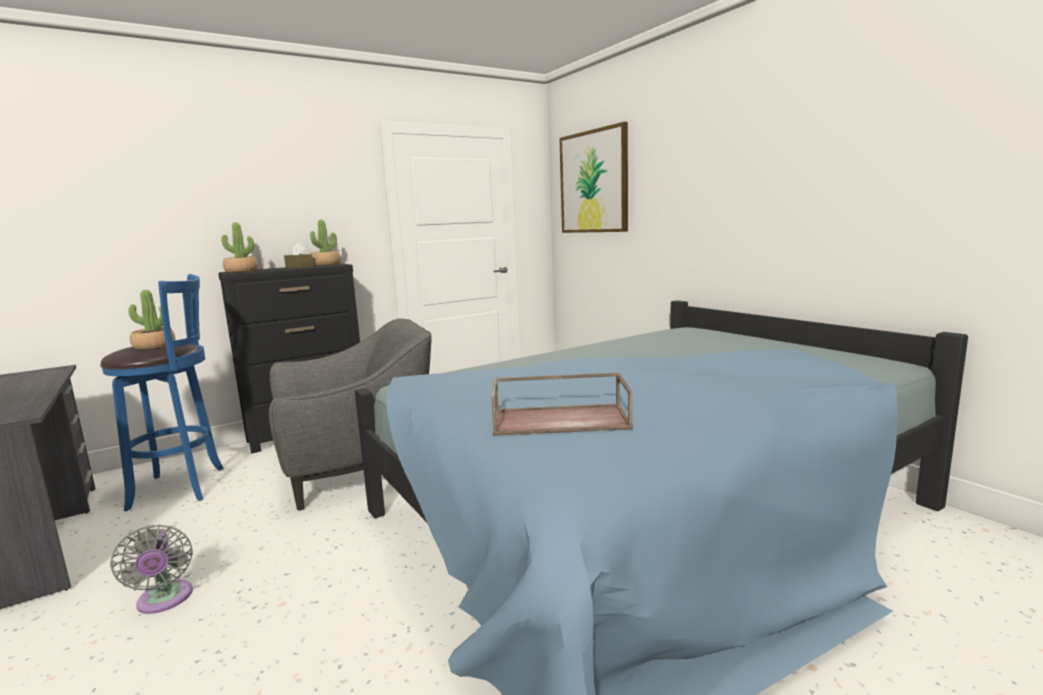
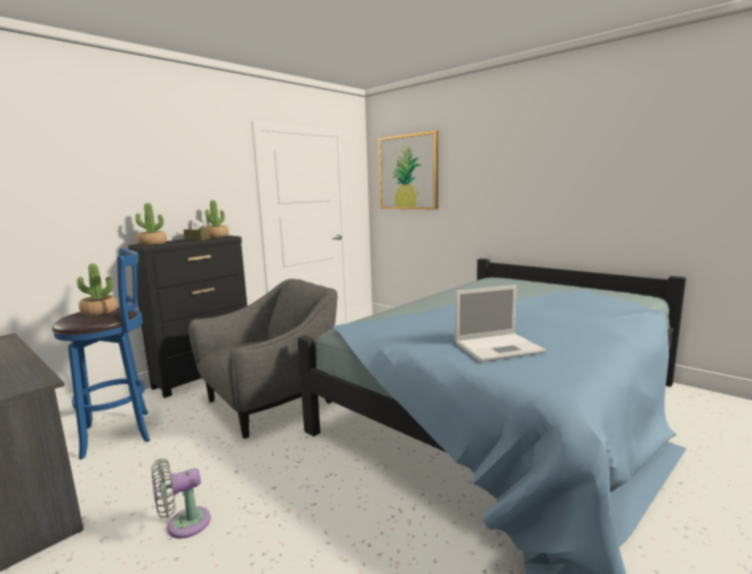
camera: 15 degrees left, 0 degrees up
(164, 601) = (183, 524): grey fan -> grey fan turned 105 degrees clockwise
(561, 419) = (499, 347): brown tray -> laptop

